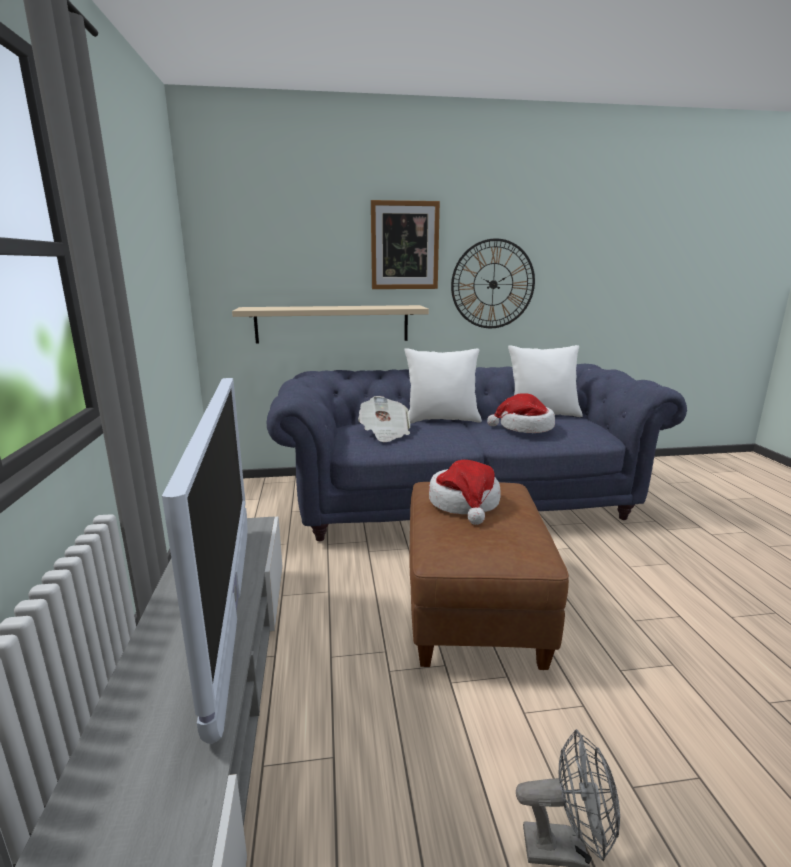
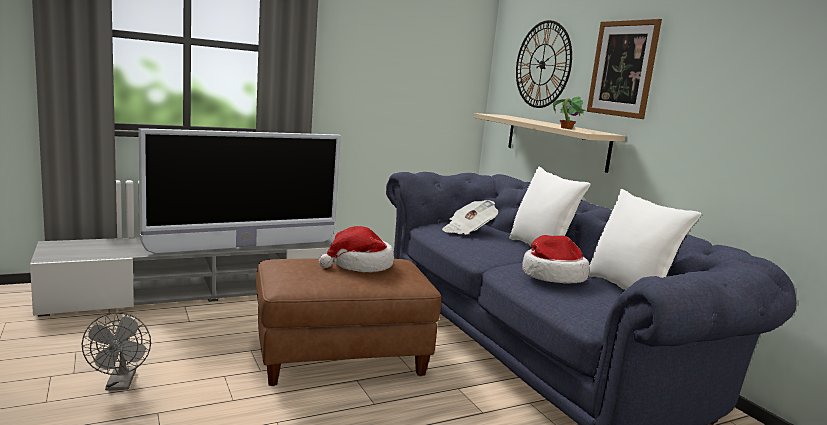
camera: 70 degrees right, 5 degrees down
(387, 307) = (566, 128): none -> potted plant
(493, 284) = (705, 122): wall clock -> wall clock (542, 64)

